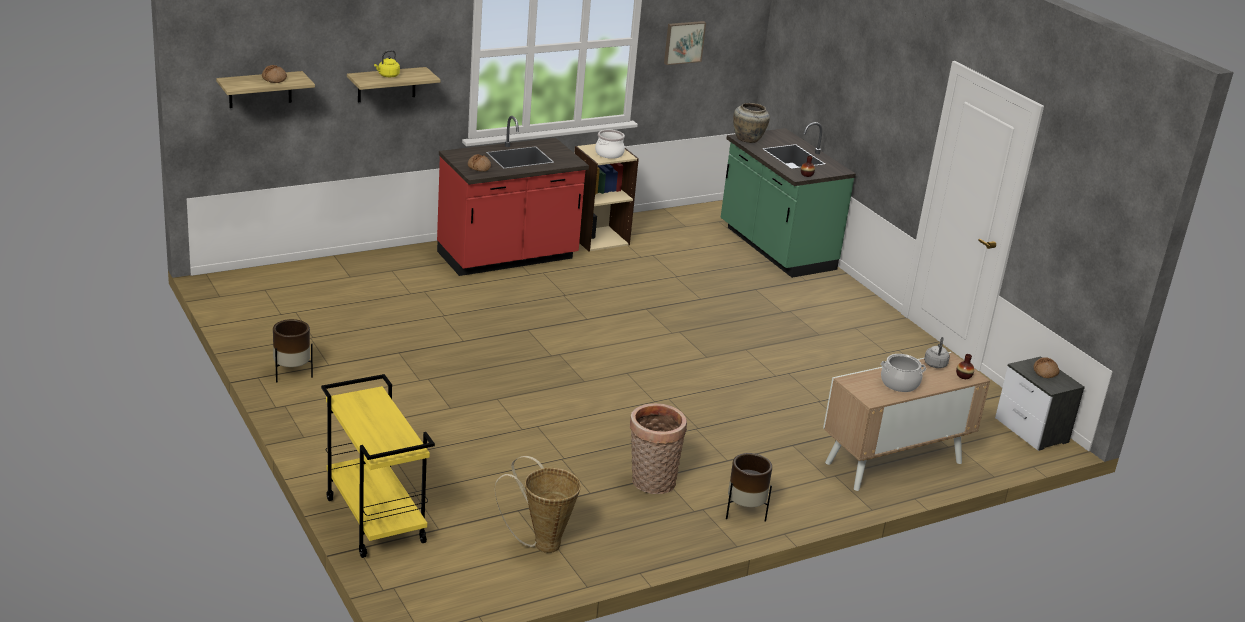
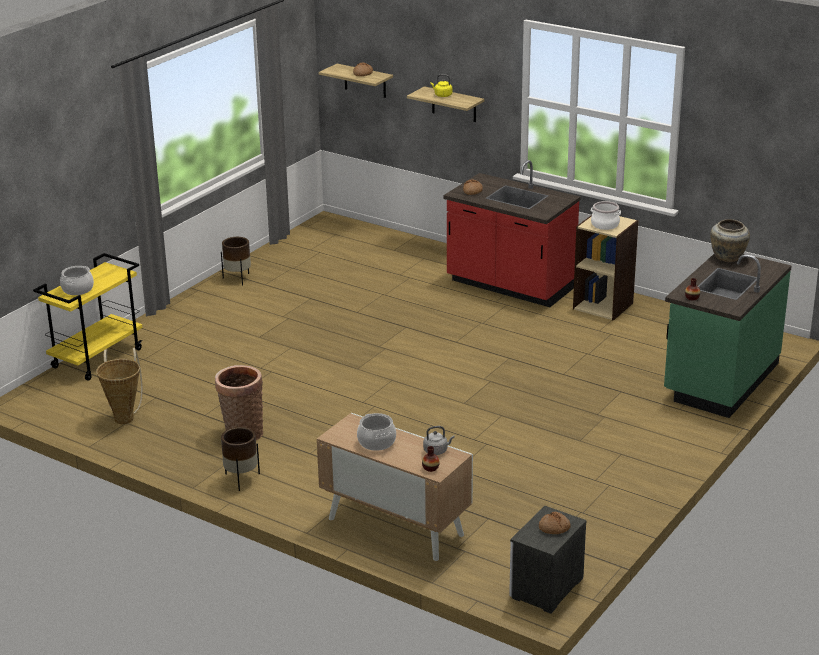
camera: 65 degrees right, 0 degrees up
(384, 434) = (78, 289): none -> cooking pot
(683, 42) = (729, 146): picture -> none

